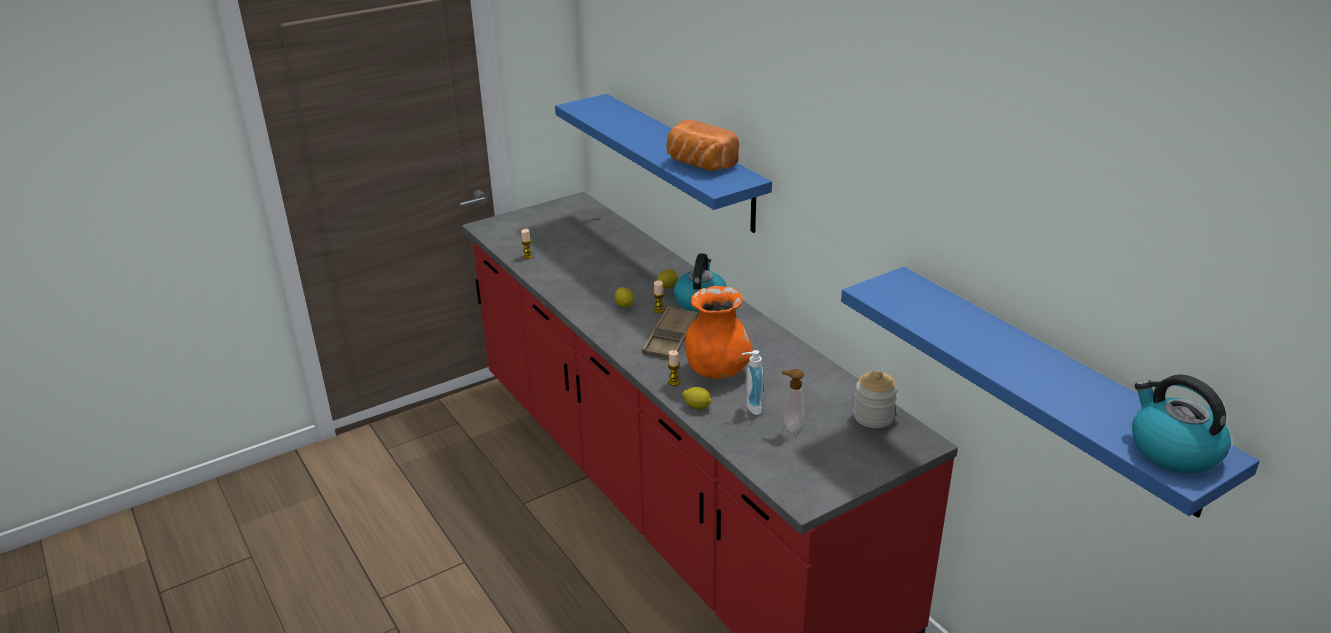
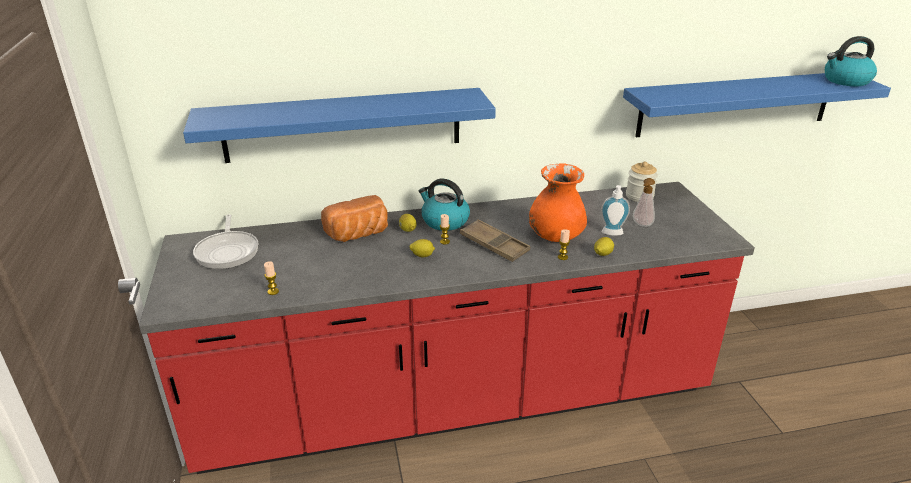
camera: 70 degrees left, 0 degrees up
(575, 221) = (228, 251): none -> frying pan
(698, 164) = (422, 101): bread -> bread (358, 235)

